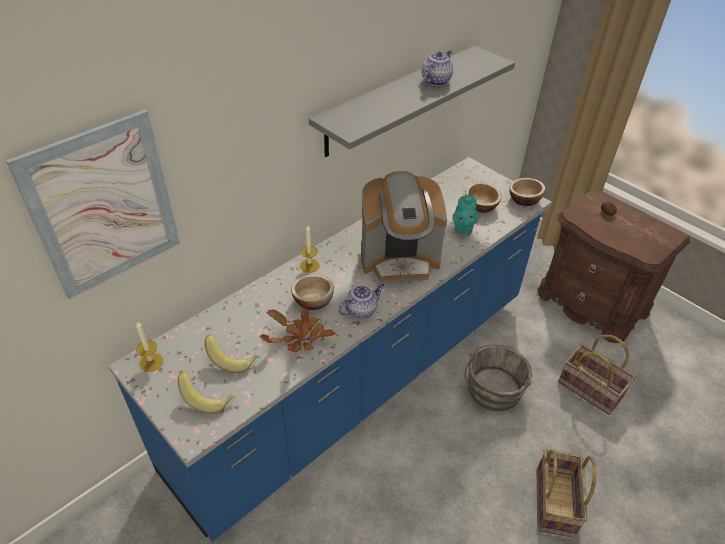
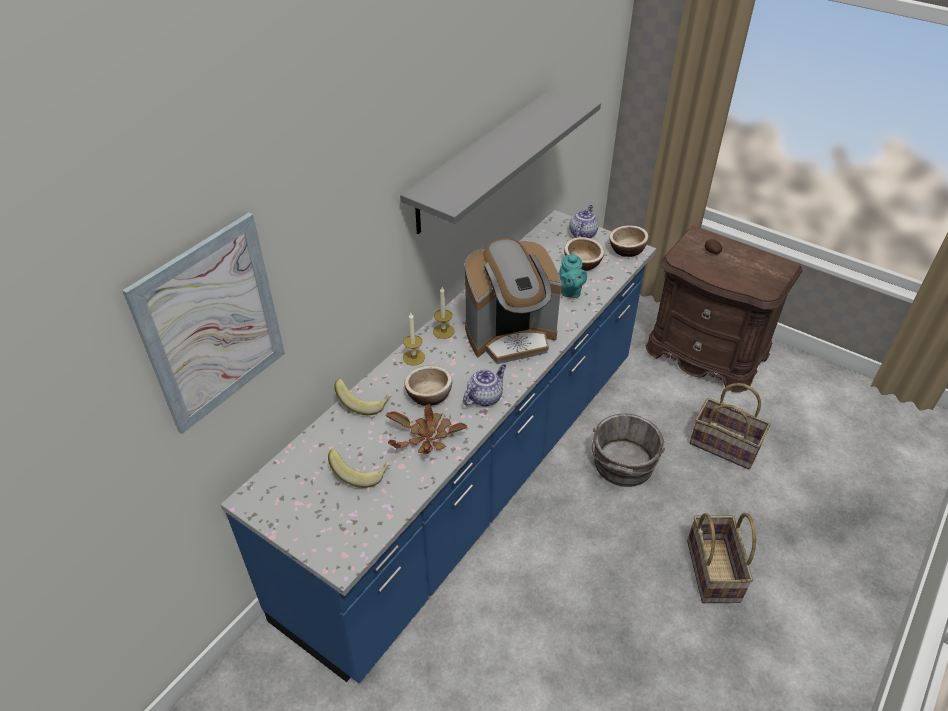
camera: 10 degrees left, 0 degrees up
(151, 362) = (269, 492): candle -> candle (443, 331)
(208, 398) = (346, 519): banana -> banana (364, 403)
(436, 80) = (523, 134): teapot -> teapot (582, 234)

